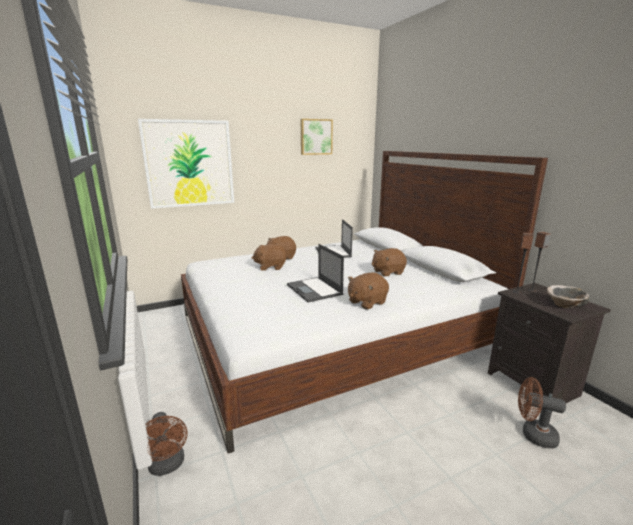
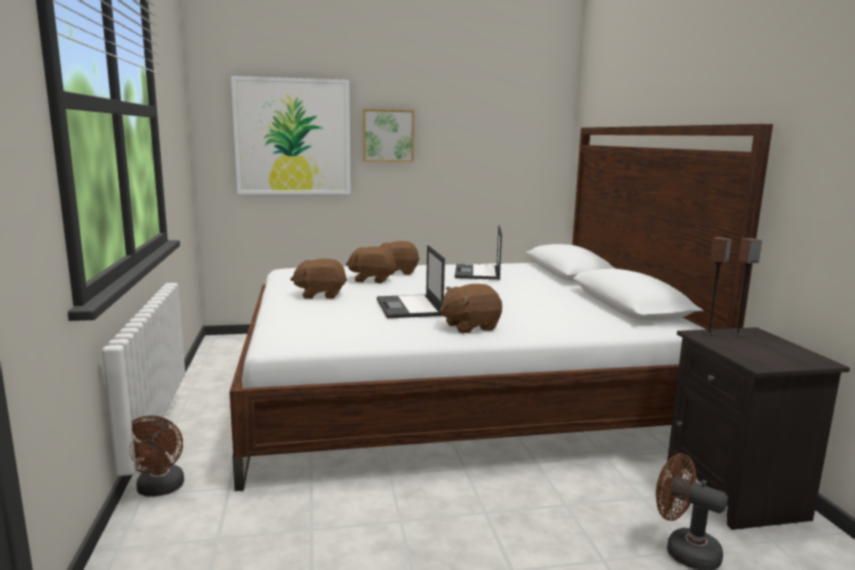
camera: 15 degrees right, 5 degrees down
(315, 137) = (479, 105): picture -> picture (388, 135)
(387, 272) = (537, 300): brown plush toy -> brown plush toy (320, 295)
(564, 306) = (770, 355): bowl -> none

